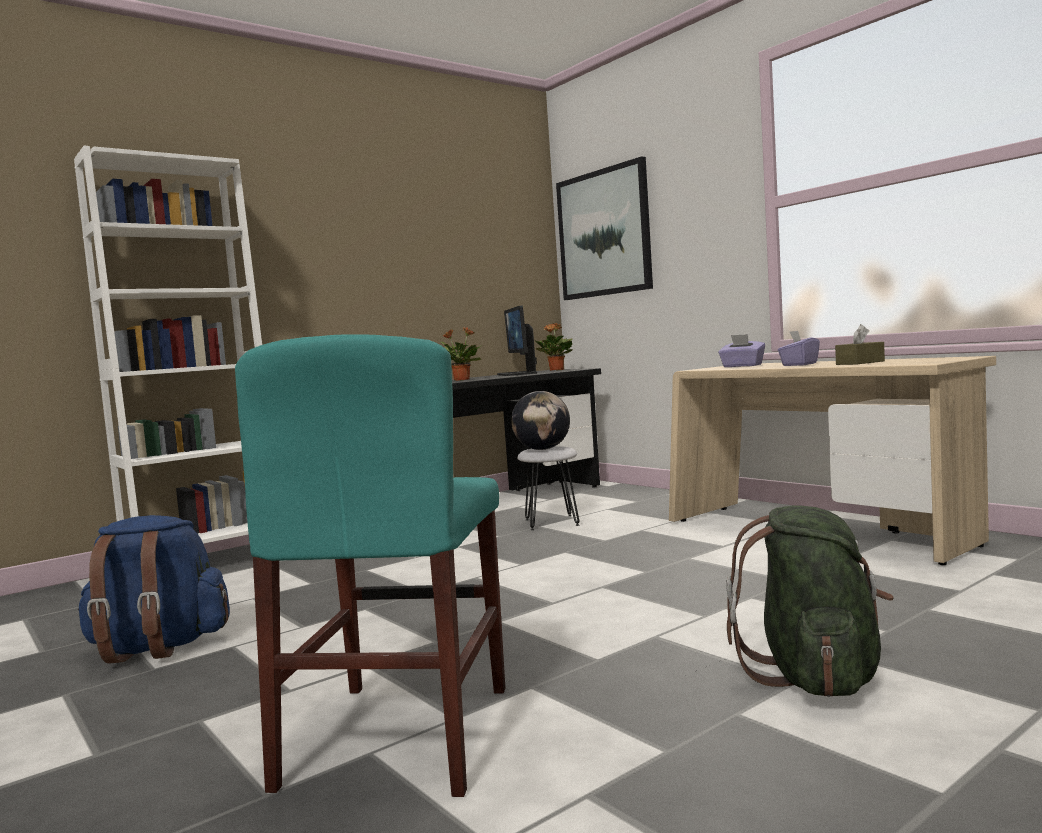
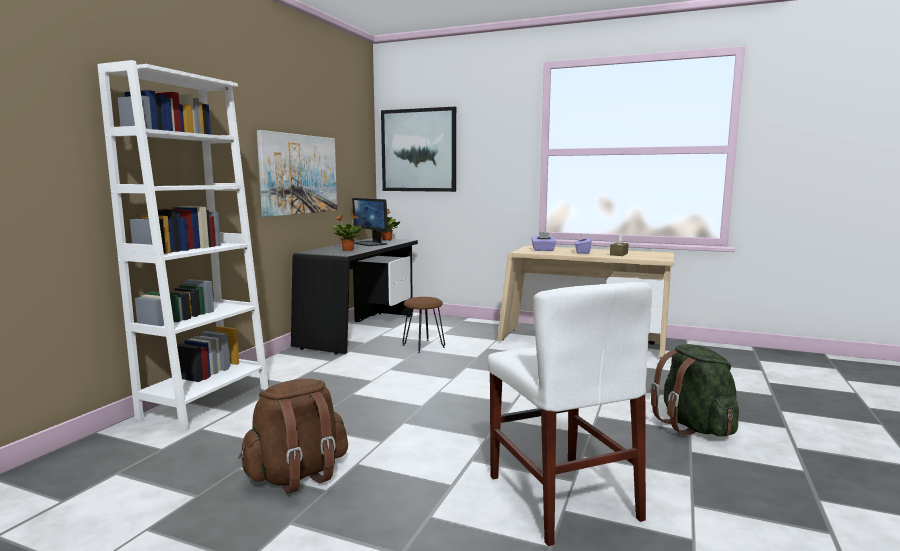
camera: 30 degrees left, 5 degrees up
(157, 648) = (298, 475): blue backpack -> brown backpack
(399, 279) = (299, 174): none -> picture
(399, 735) = (561, 497): turquoise chair -> white chair
(542, 449) = (422, 300): globe -> none
(551, 522) = (423, 346): white stool -> brown stool

